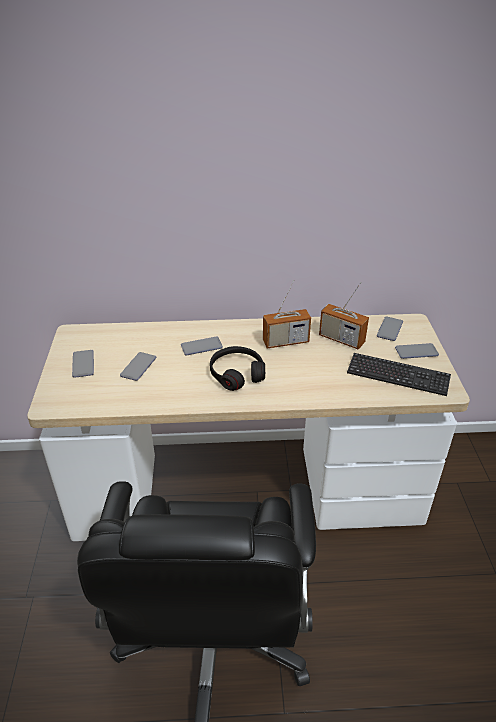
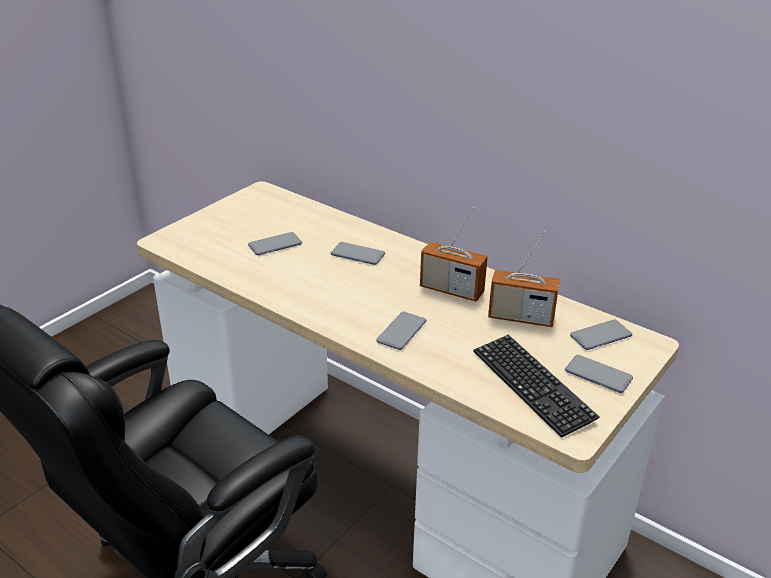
camera: 40 degrees right, 5 degrees down
(83, 364) = (234, 221): phone -> phone (401, 332)
(237, 373) = (355, 294): black headphones -> none
(341, 339) = (521, 317): radio -> radio turned 60 degrees counterclockwise

